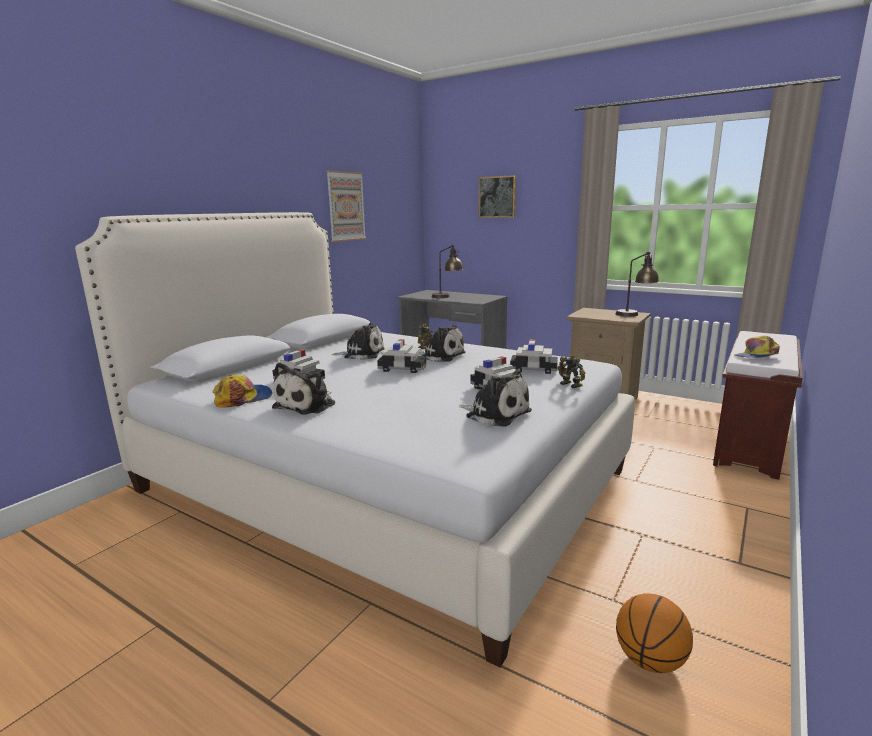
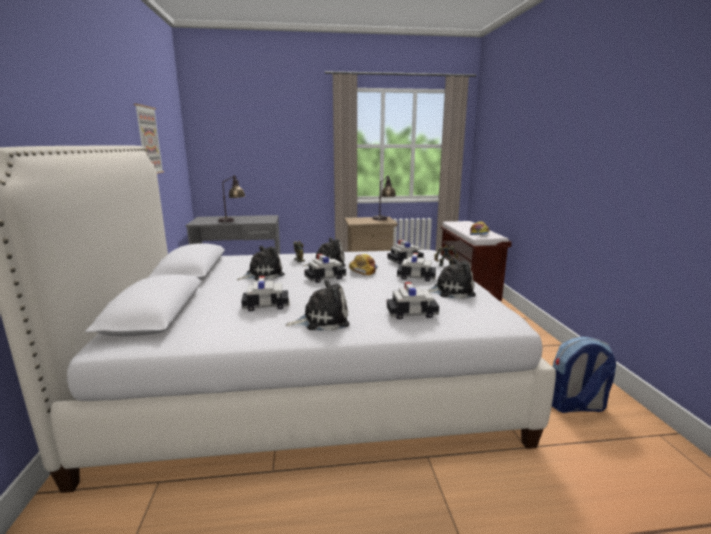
camera: 40 degrees left, 0 degrees up
(243, 398) = (251, 332): cap -> cap (363, 269)
(307, 405) = (322, 320): plush toy -> plush toy turned 90 degrees counterclockwise
(389, 422) = (412, 313): none -> toy car
(497, 197) = (261, 135): picture -> none
(649, 660) = (575, 406): basketball -> backpack

